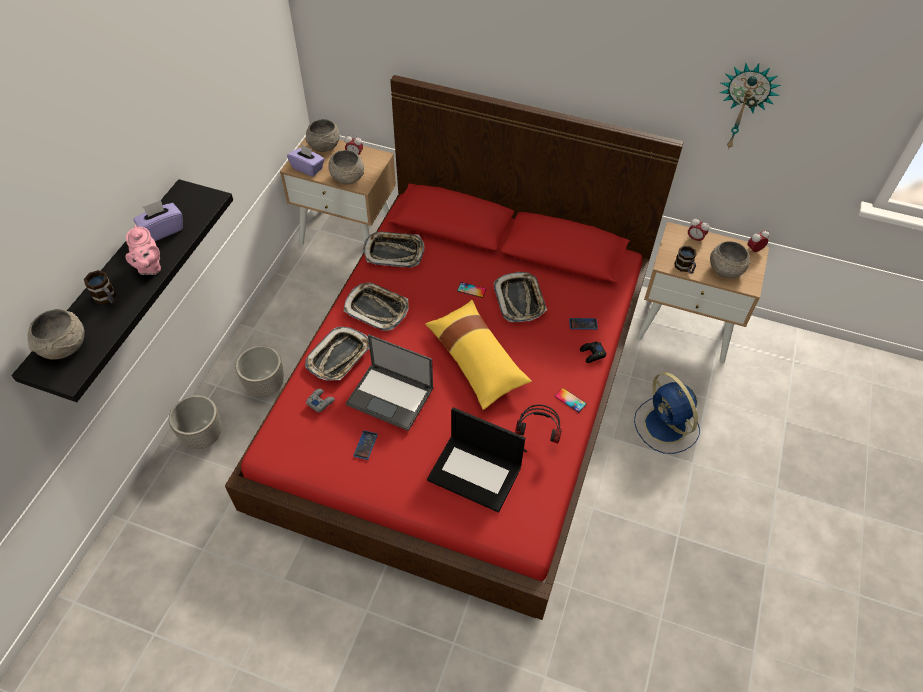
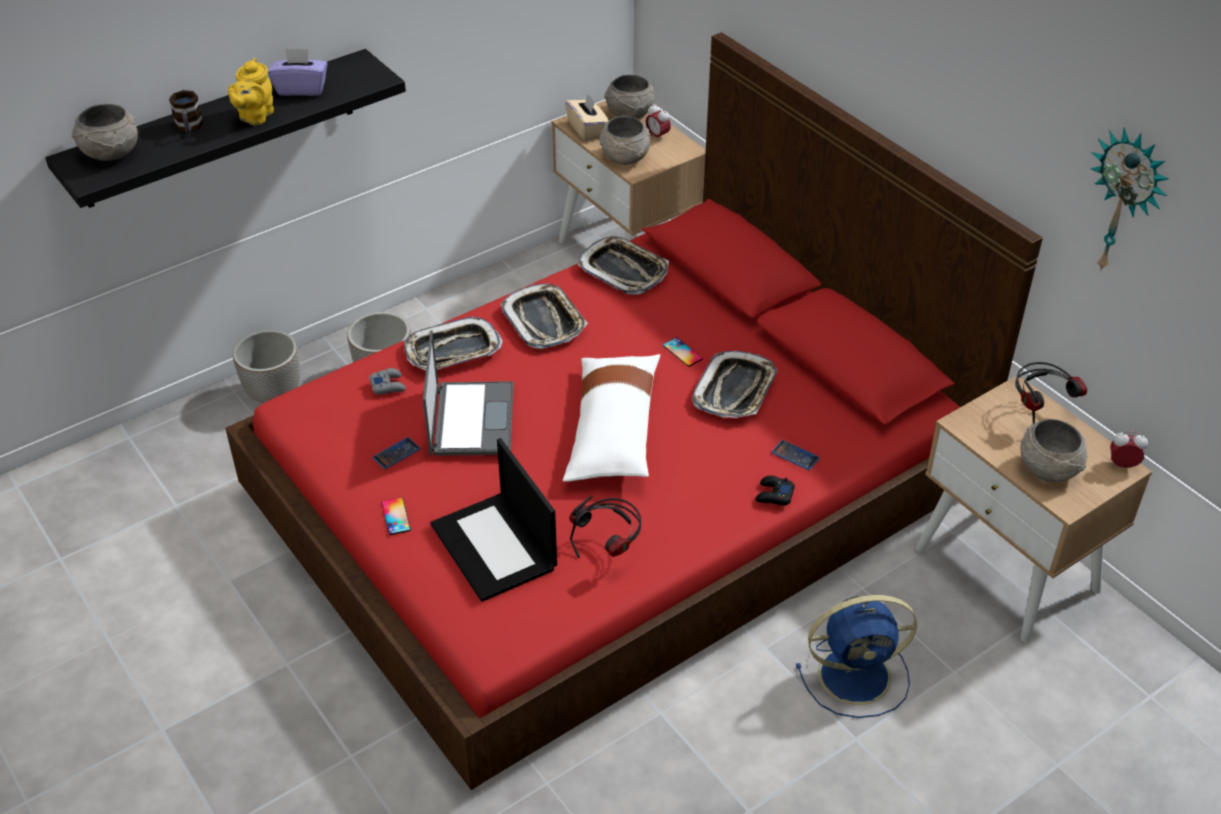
camera: 35 degrees right, 10 degrees down
(149, 267) = (255, 117): pink teapot -> yellow teapot
(308, 168) = (587, 129): purple tissue box -> beige tissue box
(391, 396) = (471, 418): laptop -> laptop turned 150 degrees counterclockwise
(476, 360) = (613, 430): yellow pillow -> white pillow
(570, 400) = (692, 531): phone -> phone (396, 516)
(666, 427) = (857, 675): blue fan -> blue fan turned 105 degrees counterclockwise
(684, 268) = (986, 439): mug -> none
(695, 239) = (1039, 412): alarm clock -> headphones

